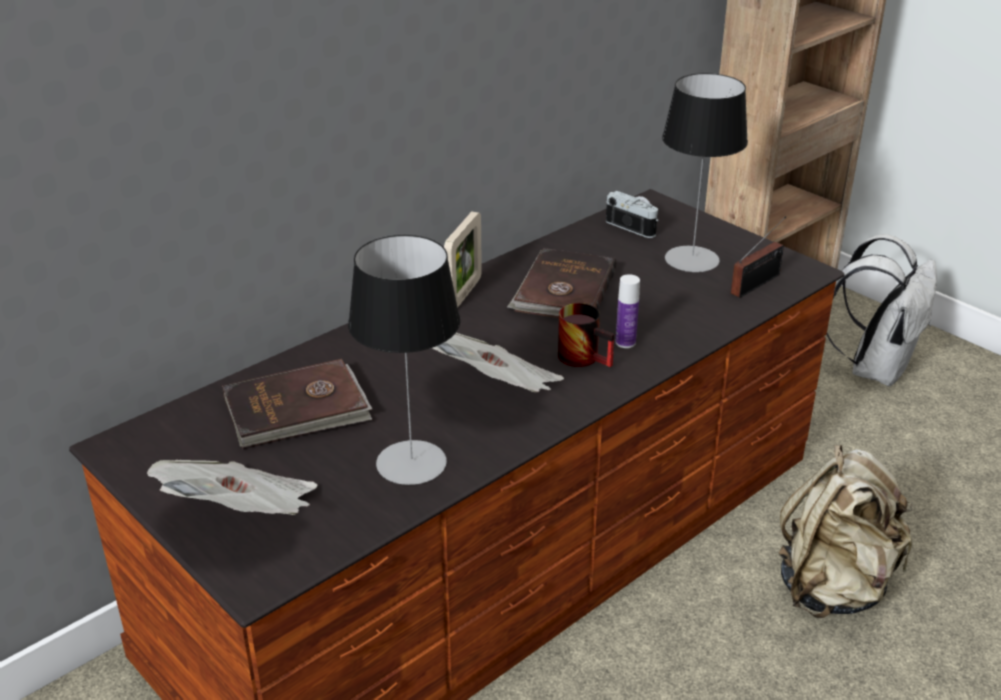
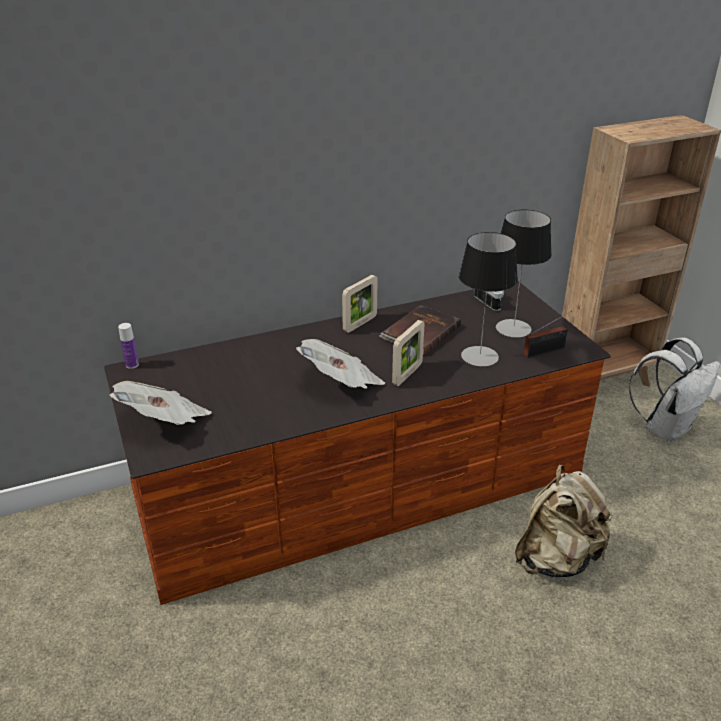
camera: 20 degrees right, 0 degrees up
(297, 410) = (227, 371): brown book -> none
(411, 463) = (269, 413): table lamp -> table lamp (480, 356)
(586, 356) = (407, 374): mug -> picture frame
(625, 342) = (436, 371): bottle -> bottle (132, 365)

